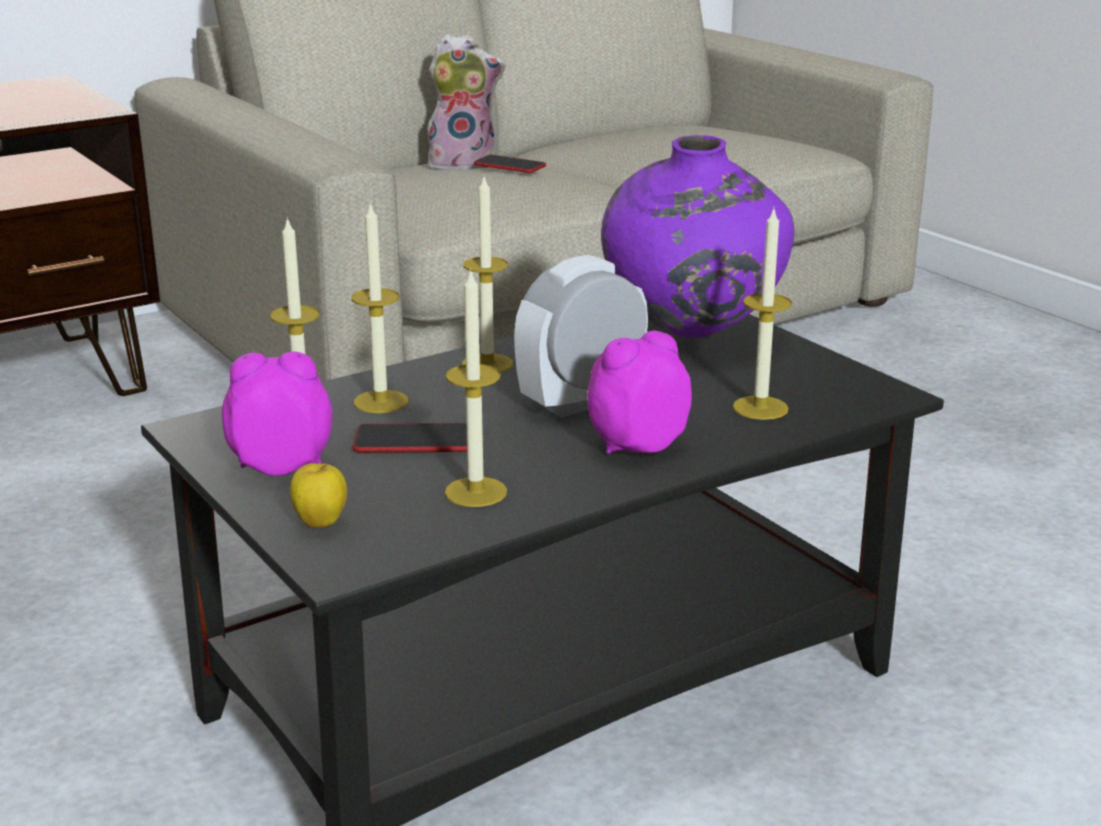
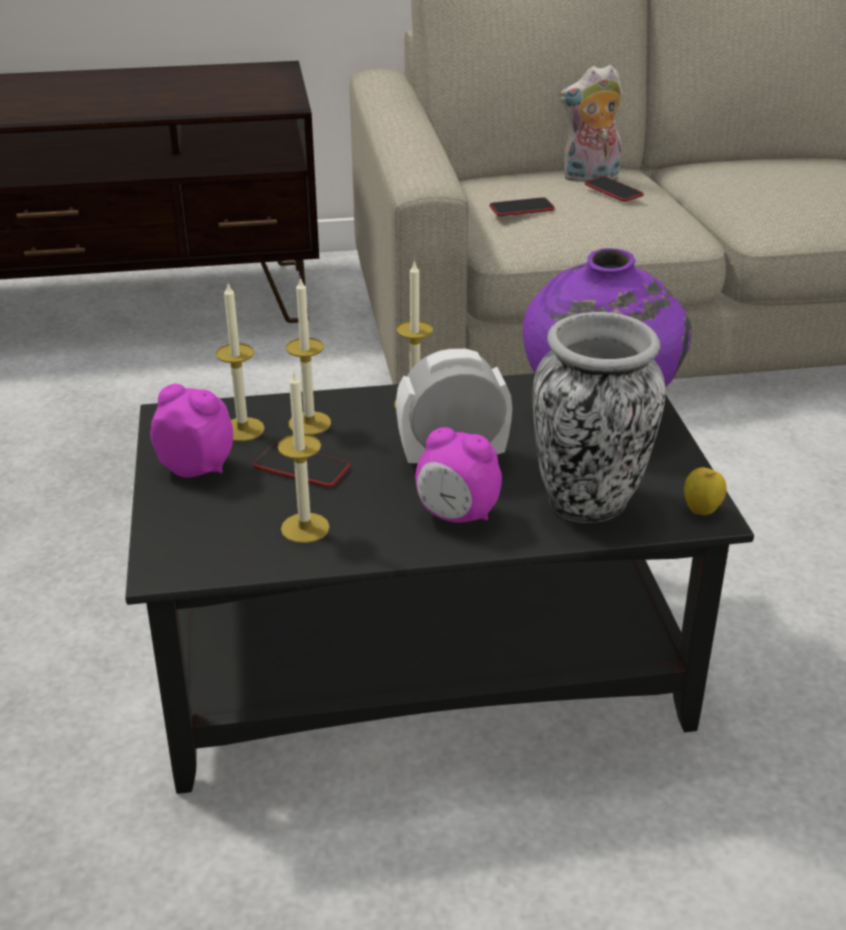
camera: 25 degrees right, 10 degrees up
(321, 523) = (181, 527): apple -> apple (701, 510)
(426, 191) = (521, 208): none -> phone
(464, 166) = (589, 179): plush toy -> plush toy turned 150 degrees clockwise
(636, 445) = (457, 515): alarm clock -> alarm clock turned 150 degrees counterclockwise
(760, 408) = (587, 503): candle -> vase

